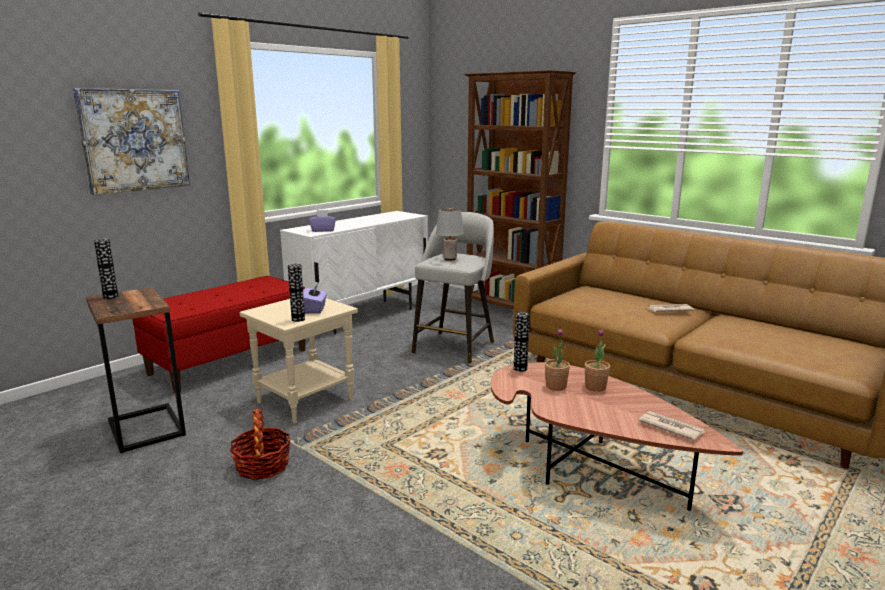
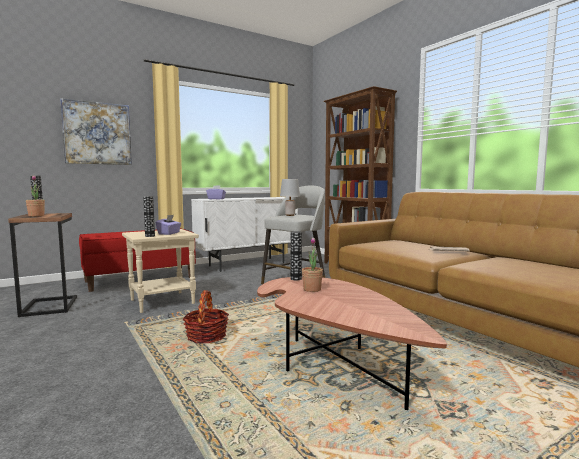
camera: 15 degrees right, 10 degrees down
(262, 466) = (91, 333): basket -> basket (206, 336)
(595, 387) = (345, 292): potted plant -> potted plant (36, 216)
(670, 427) = (386, 321): newspaper -> none

